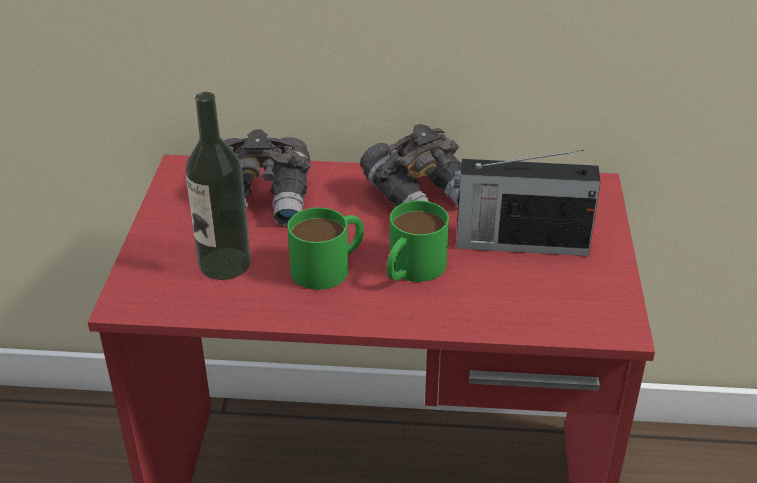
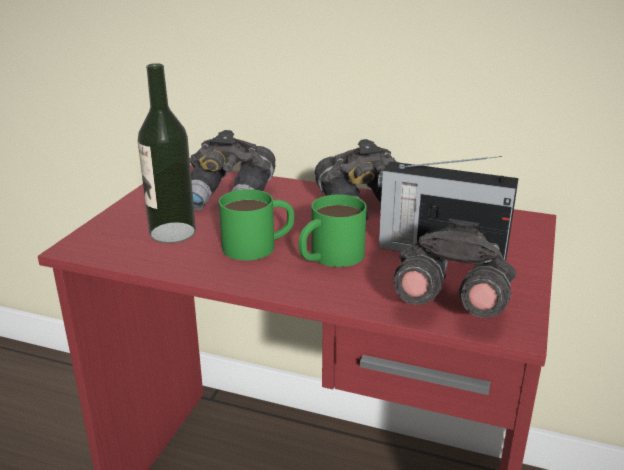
camera: 15 degrees right, 10 degrees down
(552, 308) = (450, 304): none -> grey binoculars

